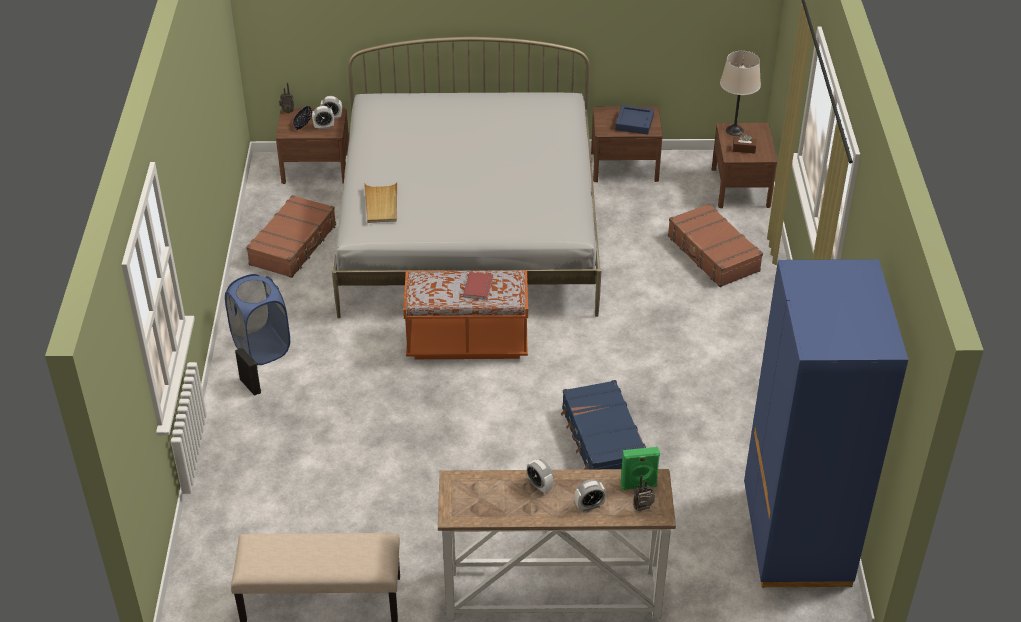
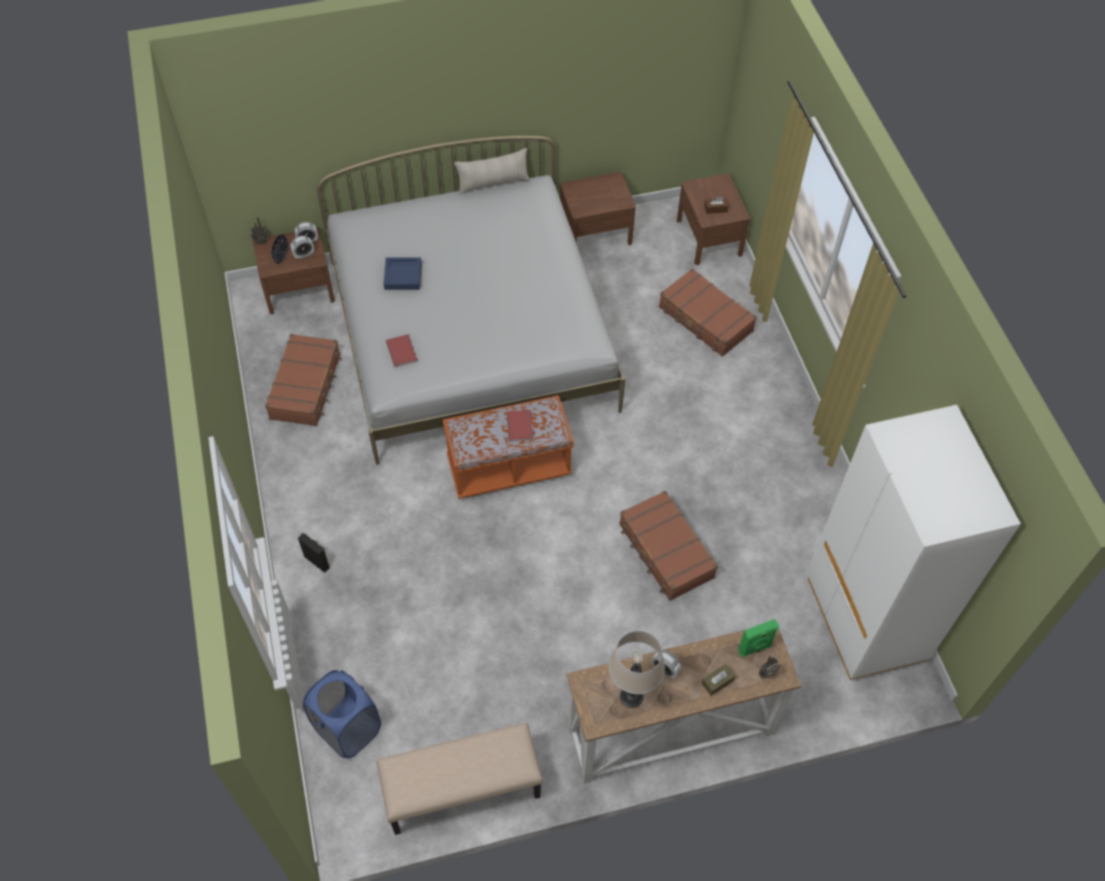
camera: 15 degrees left, 15 degrees up
(261, 347) = (313, 515): blue laundry basket -> blue laundry basket (347, 729)
(381, 204) = (400, 352): beige tray -> red book
(522, 90) = (493, 183): none -> beige pillow
(589, 506) = (717, 682): alarm clock -> brown tissue box
(602, 440) = (665, 551): blue suitcase -> brown suitcase
(634, 123) = (605, 195): blue tray -> blue tray (403, 276)
(734, 130) = (700, 188): beige table lamp -> beige table lamp (631, 697)
(796, 537) = (864, 619): blue wardrobe -> white wardrobe

